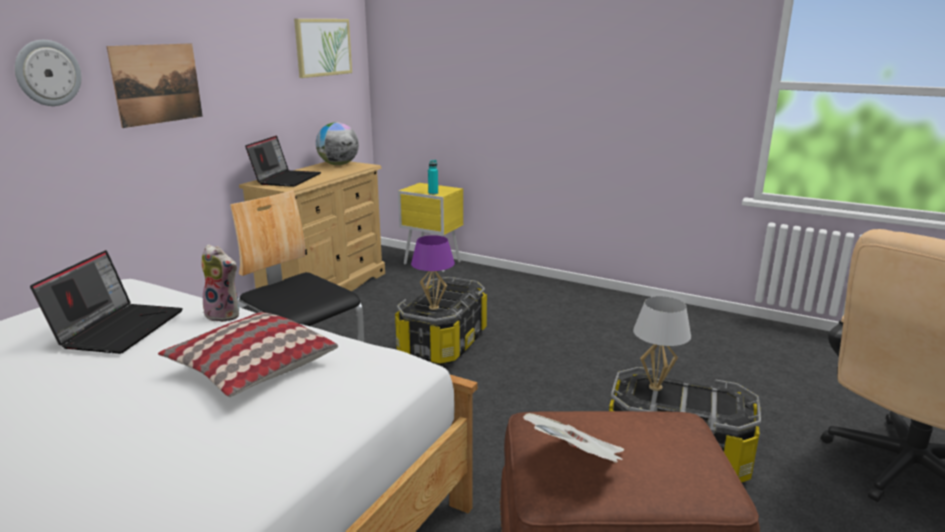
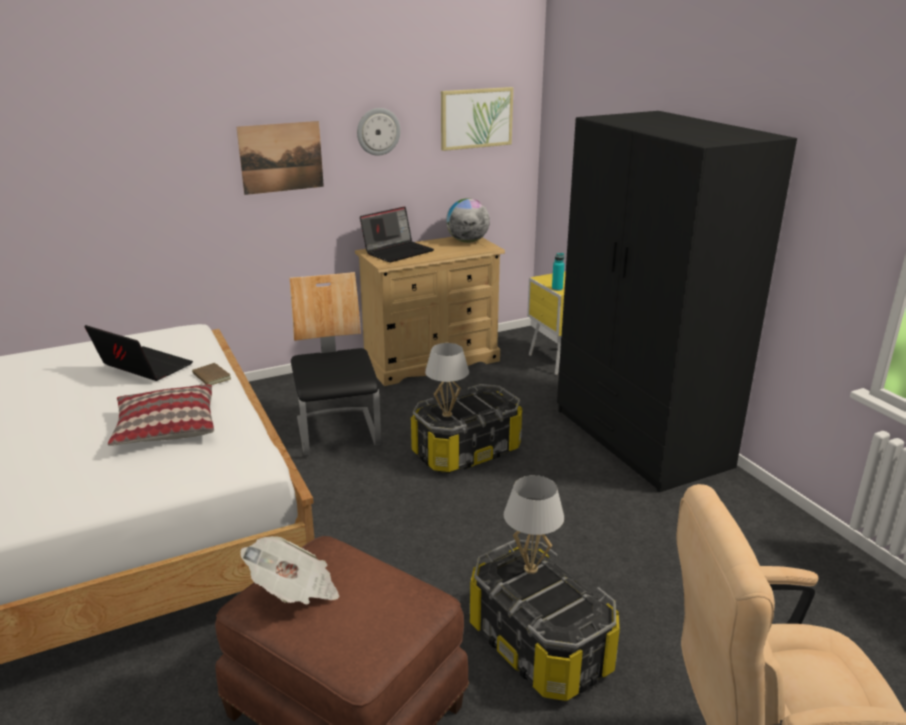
camera: 35 degrees right, 5 degrees up
(47, 73) = (184, 150): wall clock -> wall clock (378, 131)
(118, 328) = (142, 367): laptop -> laptop turned 105 degrees counterclockwise
(225, 314) = (210, 377): plush toy -> brown book
(433, 307) = (447, 414): purple table lamp -> white table lamp
(557, 296) = (640, 438): none -> black wardrobe

